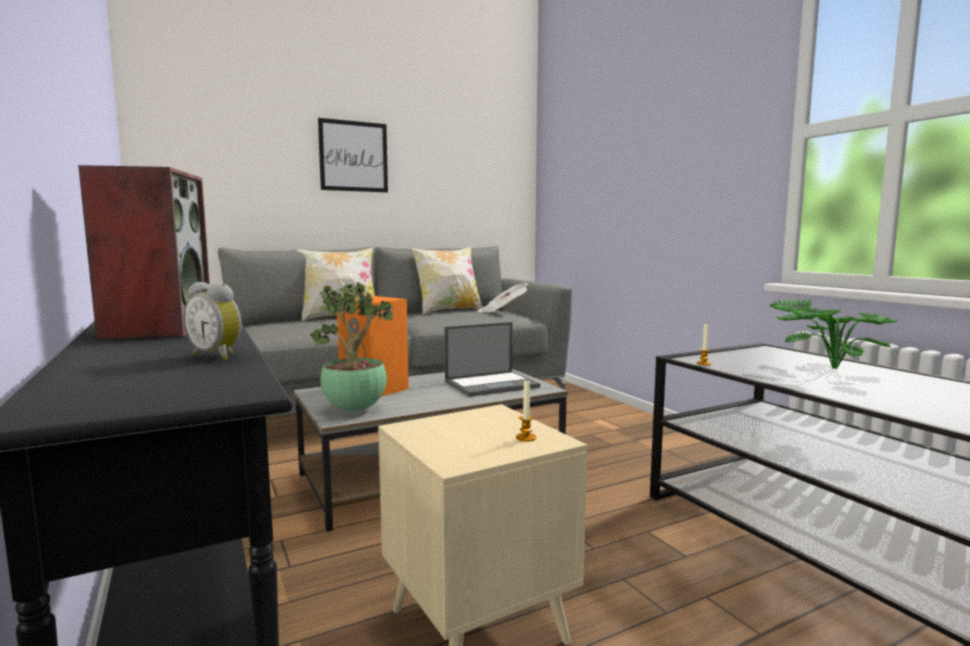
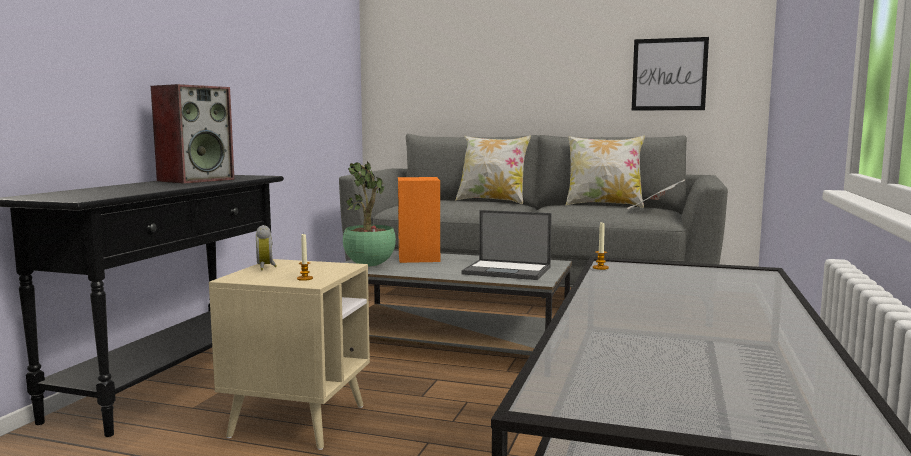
camera: 45 degrees right, 0 degrees up
(218, 356) = (143, 190): alarm clock -> alarm clock (267, 267)
(353, 156) = (538, 45): picture -> picture (669, 74)
(825, 368) = (718, 294): potted plant -> none

